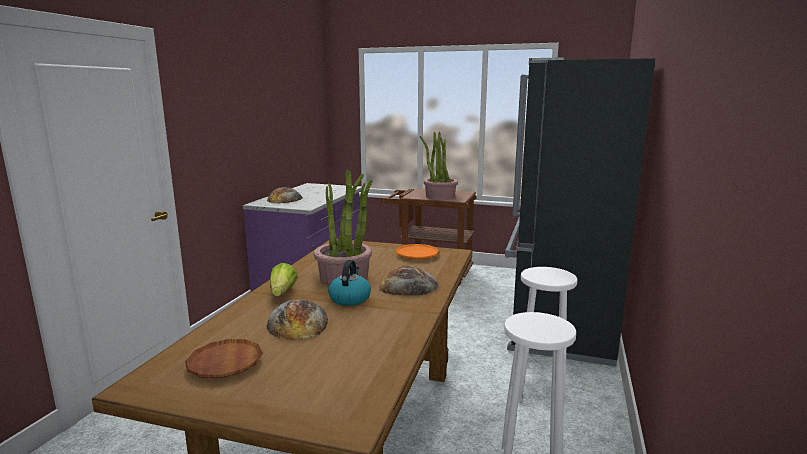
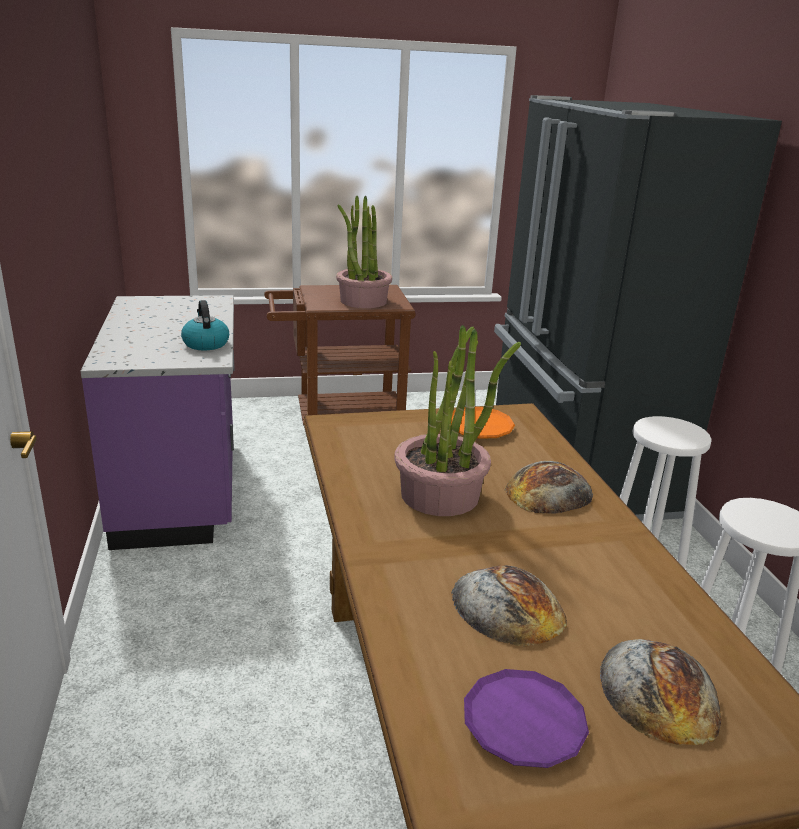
camera: 30 degrees left, 10 degrees up
(225, 363) = (523, 723): brown plate -> purple plate
(282, 293) = (400, 553): lettuce -> none
(285, 199) = (142, 344): bread -> bread (659, 690)
(349, 298) = (509, 537): kettle -> kettle (205, 343)

